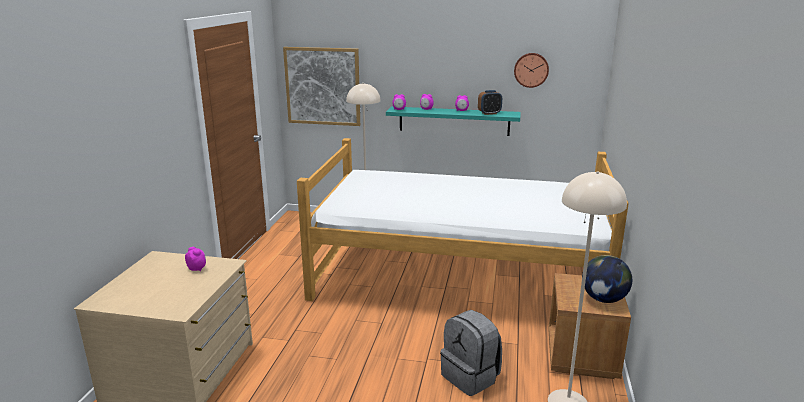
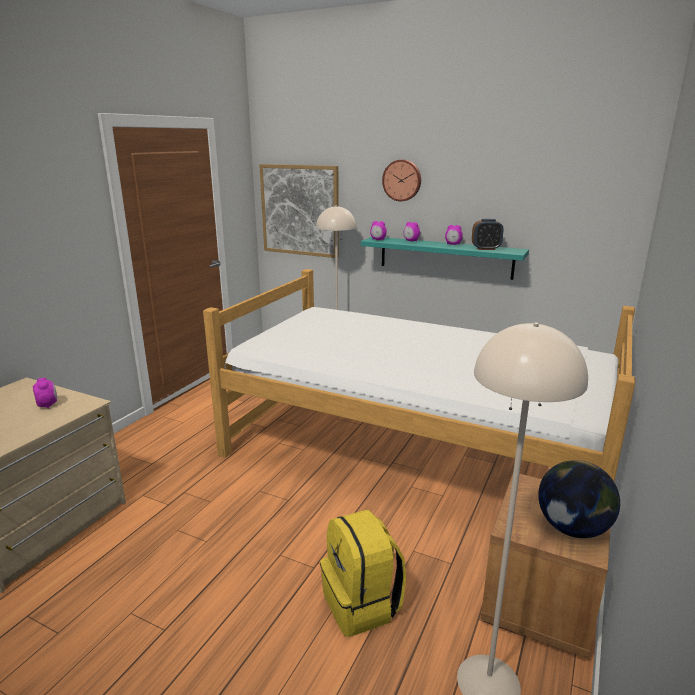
camera: 15 degrees right, 0 degrees up
(471, 377) = (362, 604): grey backpack -> yellow backpack
(531, 70) = (546, 194): wall clock -> wall clock (402, 180)

